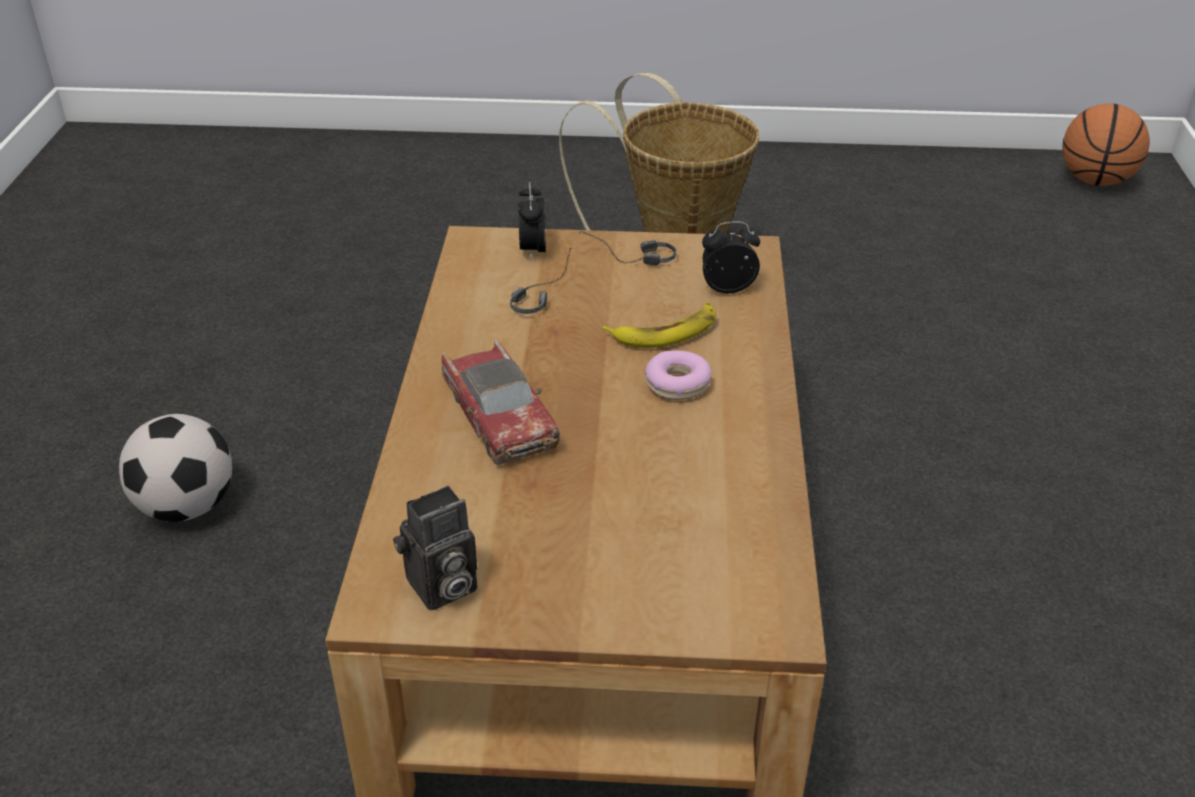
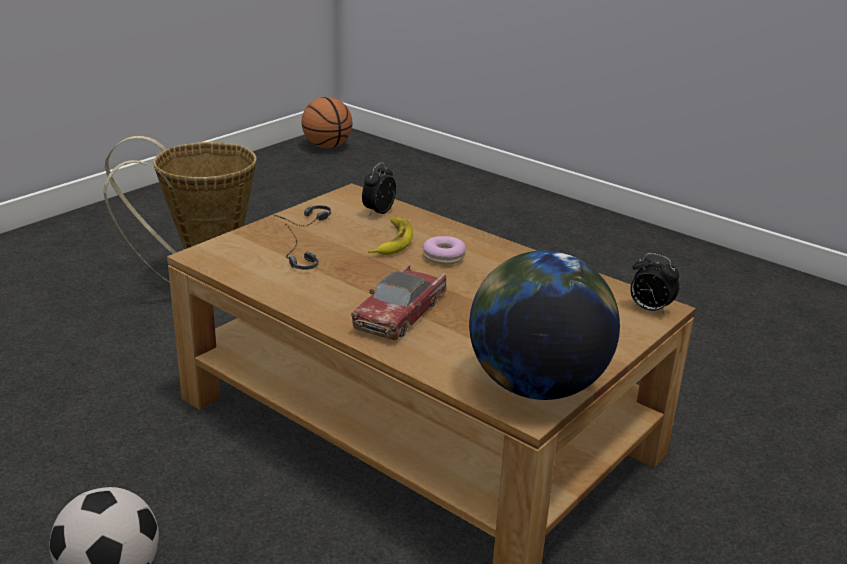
camera: 55 degrees left, 10 degrees down
(440, 588) = (536, 385): camera -> globe
(499, 416) = (400, 313): toy car -> toy car turned 105 degrees clockwise
(532, 250) = (246, 243): alarm clock -> alarm clock (649, 309)

